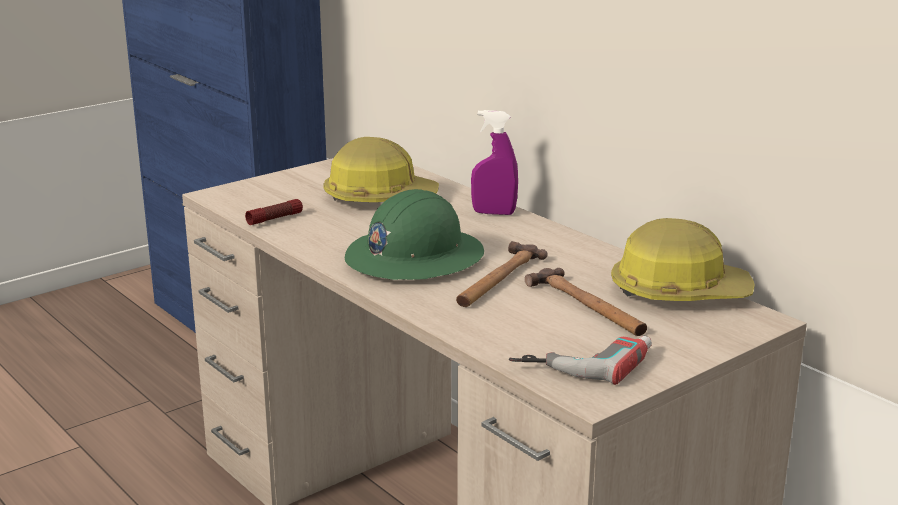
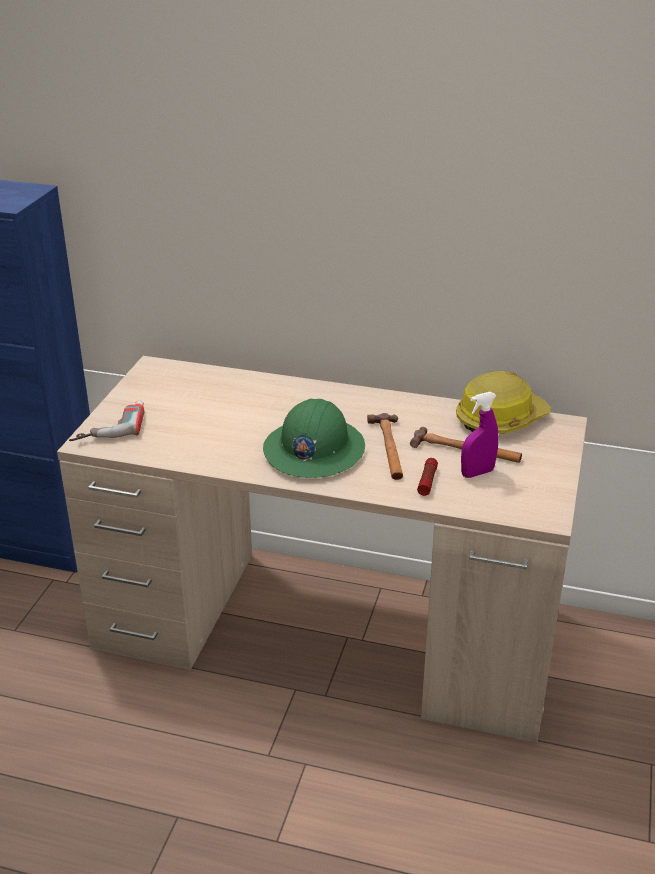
camera: 35 degrees left, 10 degrees up
(275, 219) = (168, 450): flashlight -> flashlight (427, 481)
(379, 198) = (217, 404): hard hat -> none
(494, 213) = (312, 391): purple spray bottle -> purple spray bottle (477, 473)
(583, 360) = (513, 492): power drill -> power drill (109, 426)

